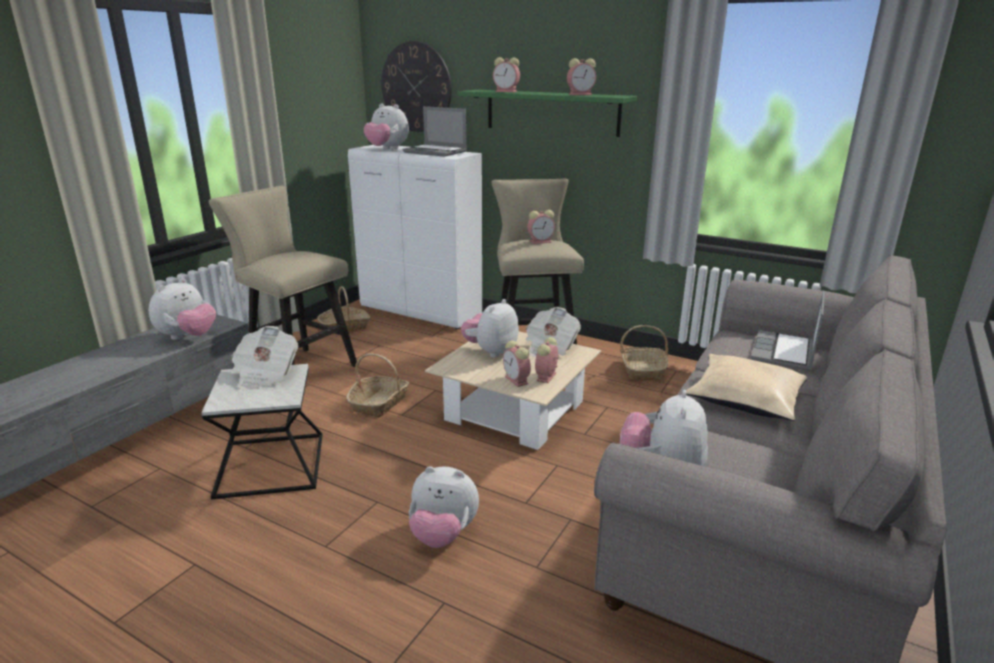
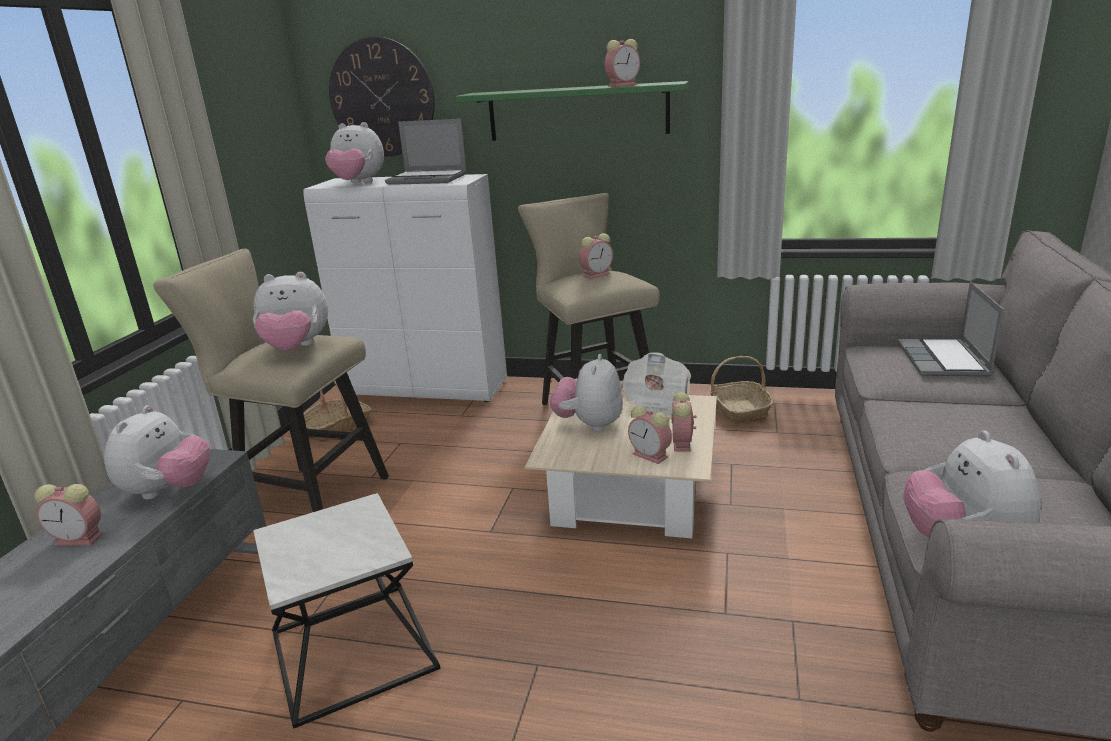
camera: 15 degrees left, 0 degrees up
(265, 374) = (327, 523): newspaper -> none
(379, 403) = (450, 522): basket -> none
(443, 535) = (655, 688): plush toy -> plush toy (296, 348)
(507, 91) = (521, 91): alarm clock -> alarm clock (81, 538)
(745, 399) = (954, 424): beige pillow -> none

